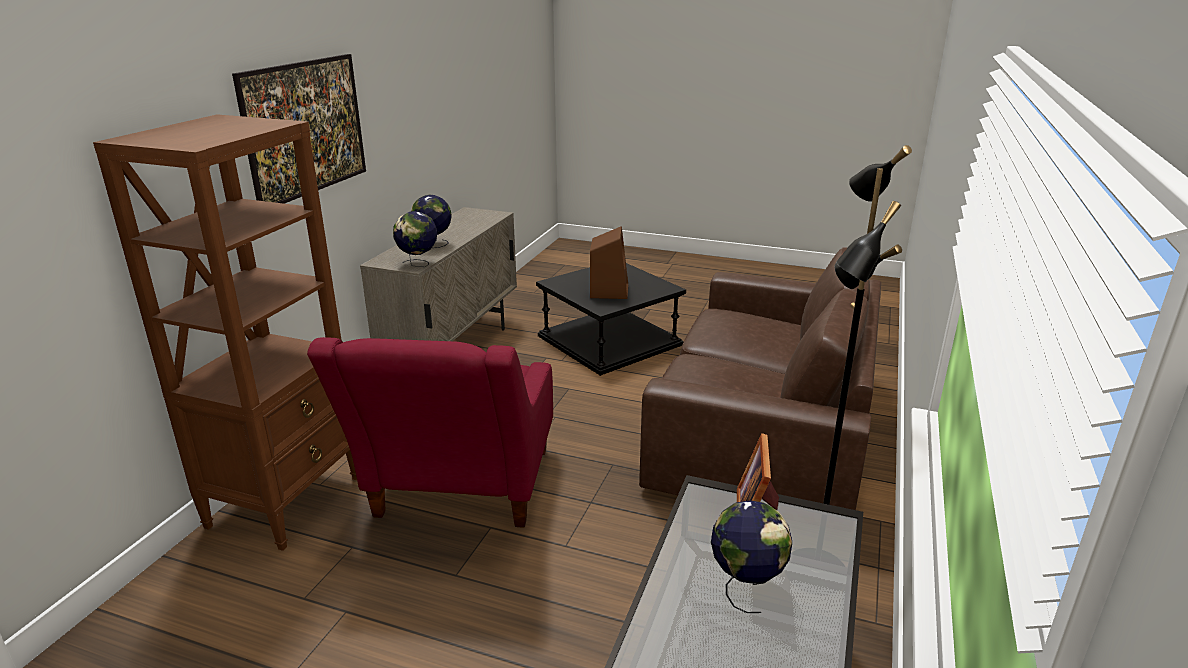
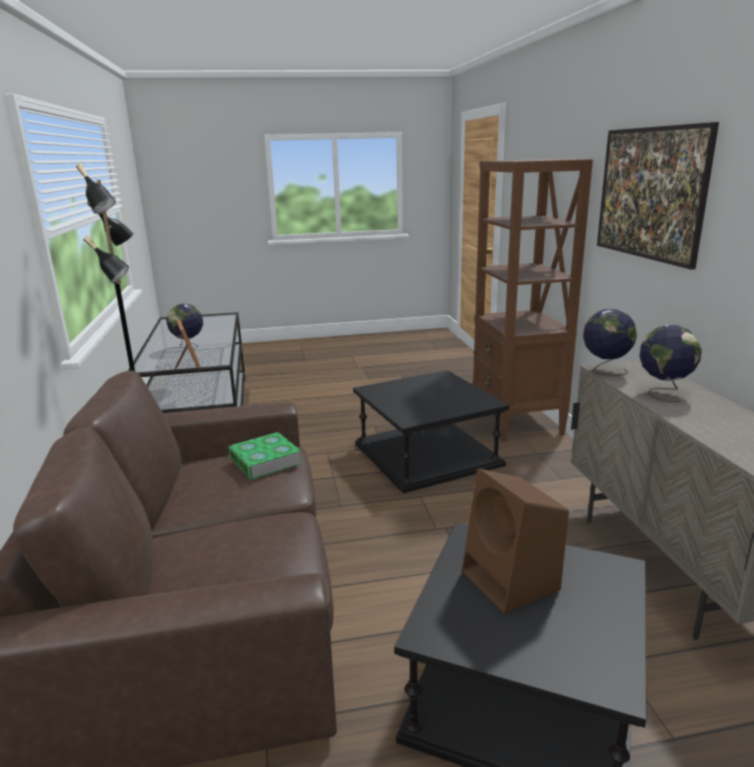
camera: 150 degrees right, 5 degrees down
(459, 493) = (427, 454): red armchair -> black side table
(699, 378) = (265, 461): none -> book

